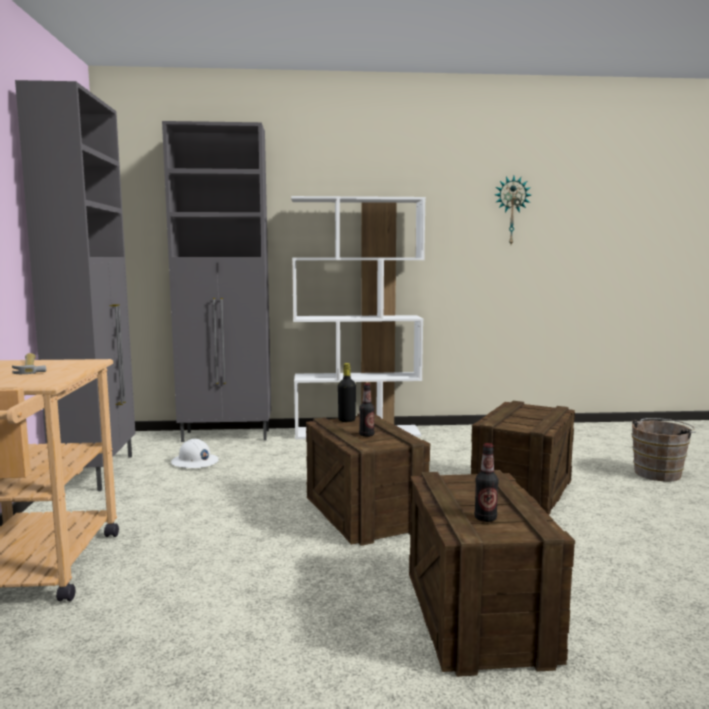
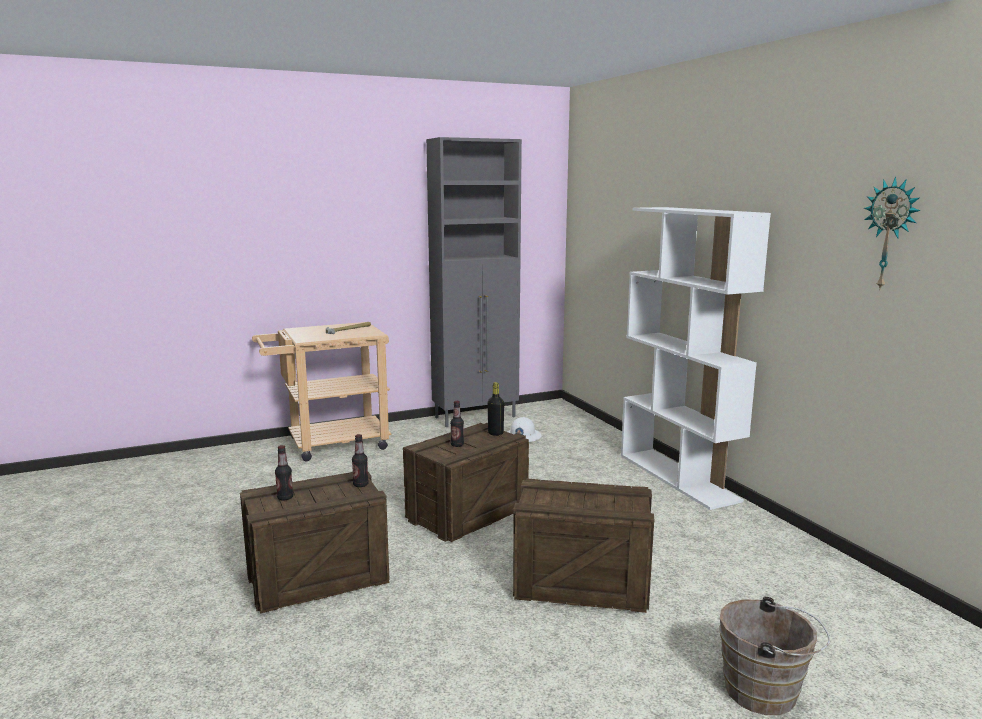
camera: 70 degrees right, 5 degrees up
(227, 436) = (596, 431): grey cabinet -> none
(460, 479) = (360, 485): none -> bottle

